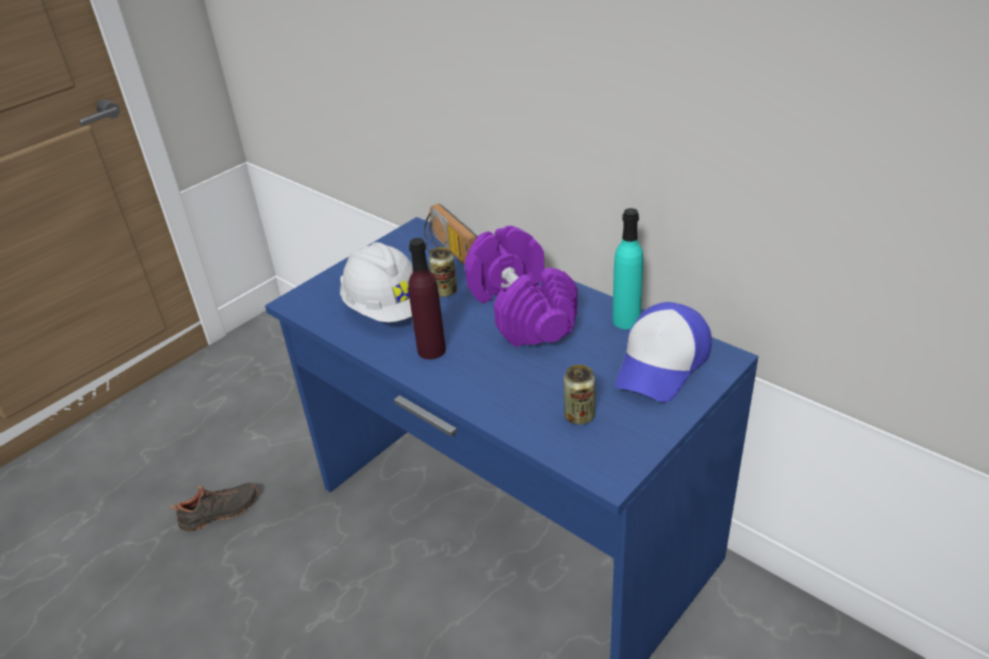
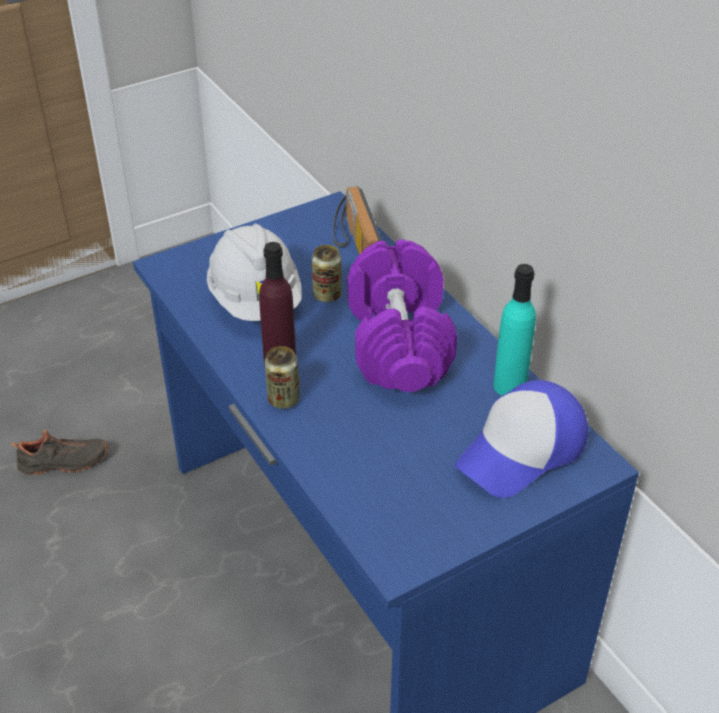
camera: 15 degrees right, 5 degrees up
(579, 416) = (399, 486): can -> can (283, 399)

